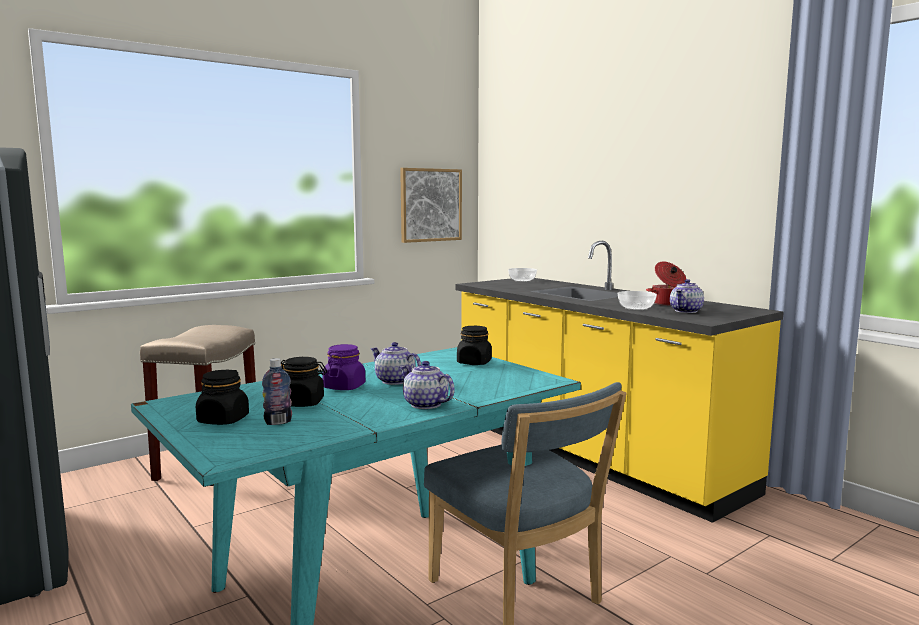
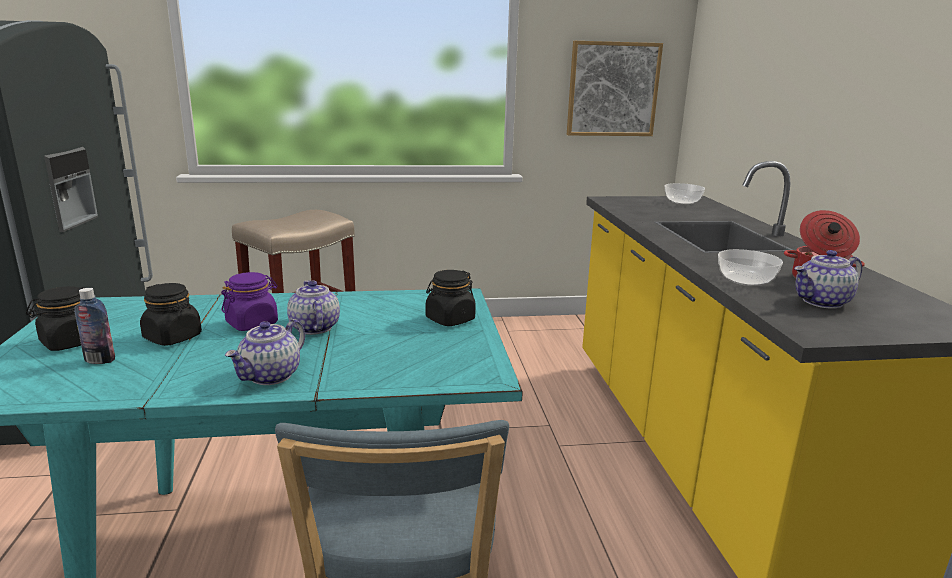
camera: 30 degrees right, 10 degrees up
(425, 404) = (271, 376): teapot -> teapot turned 135 degrees counterclockwise

